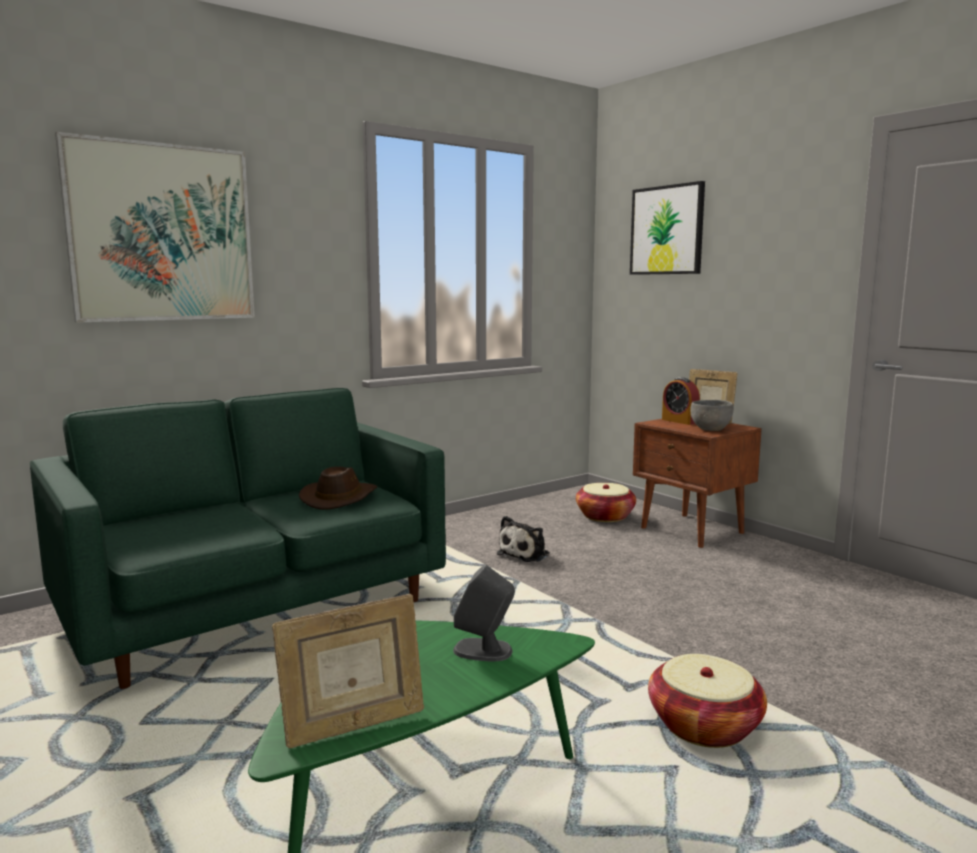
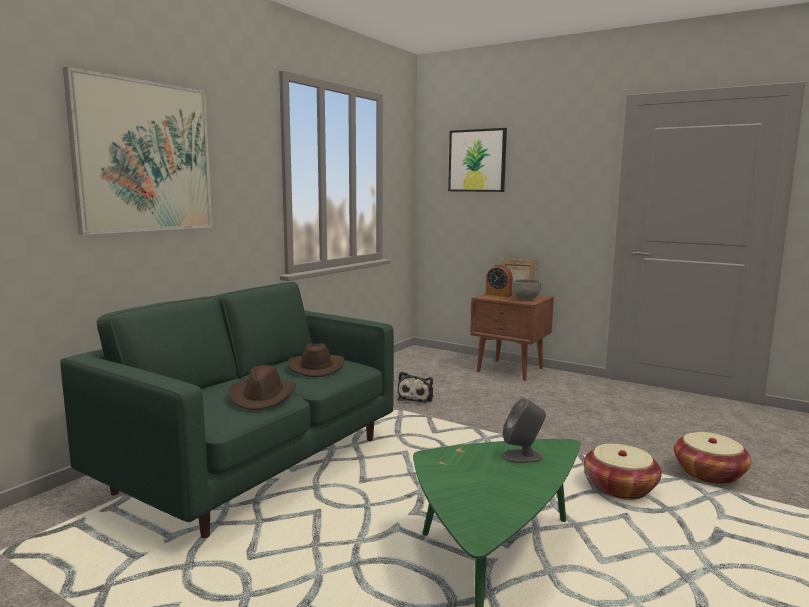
camera: 20 degrees left, 0 degrees up
(232, 527) = (263, 397): none -> brown hat
(353, 726) = (502, 514): picture frame -> none
(605, 516) = (446, 366): basket -> basket (709, 474)

